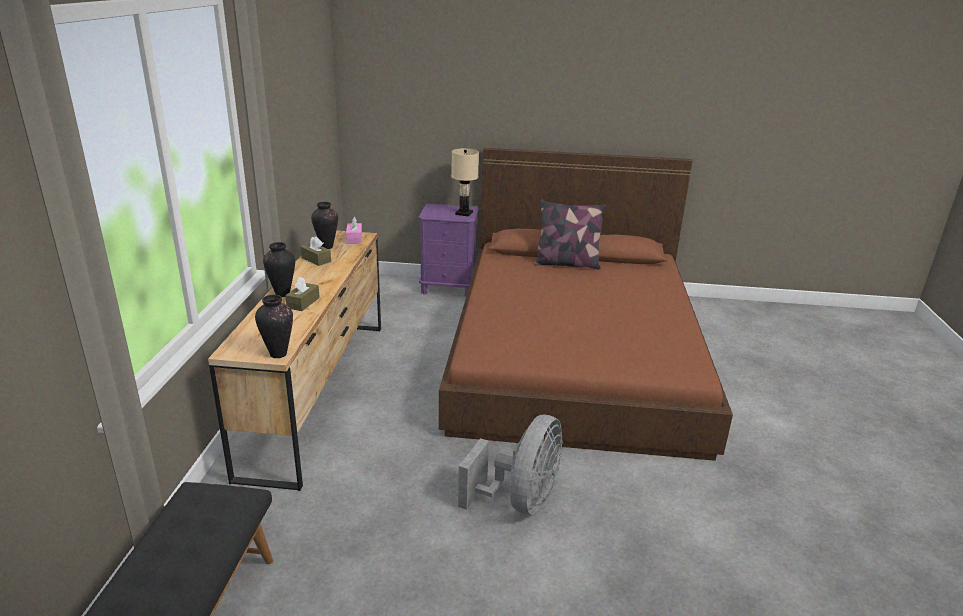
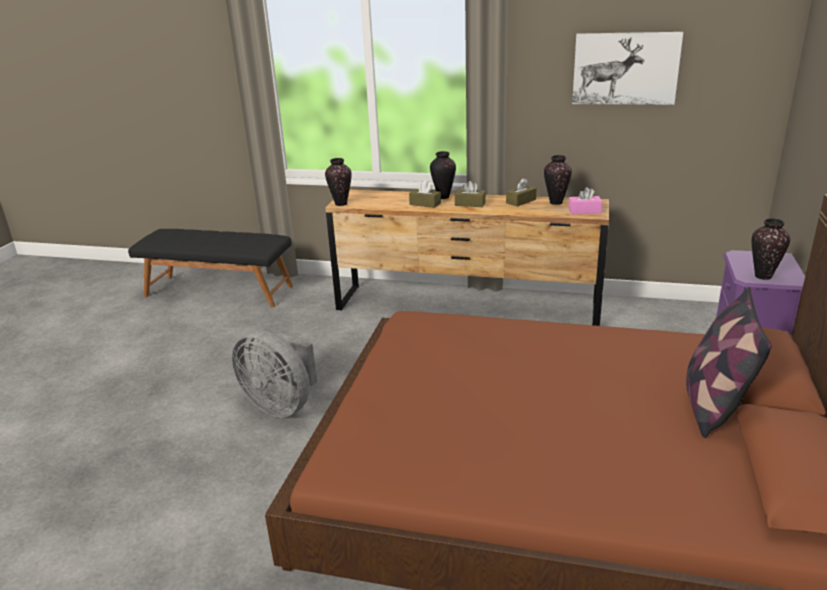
camera: 100 degrees right, 0 degrees up
(294, 114) = (625, 68): none -> picture
(314, 281) = (470, 204): none -> brown tissue box
(463, 213) = (763, 276): beige table lamp -> vase

